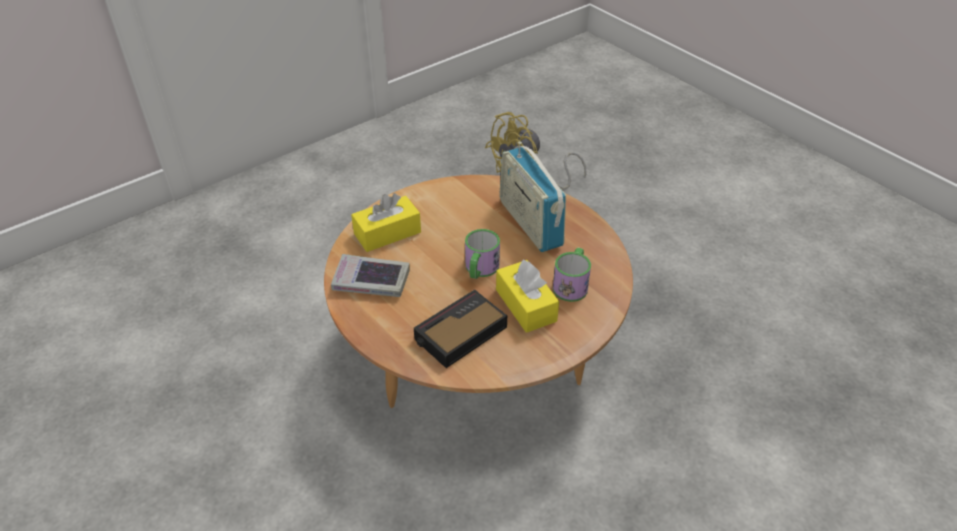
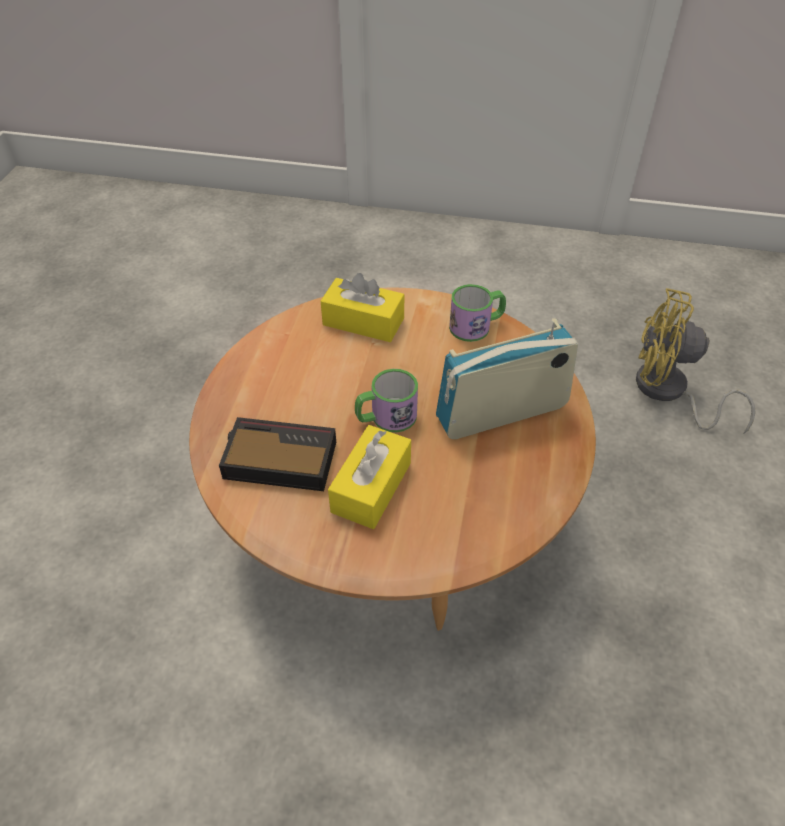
camera: 50 degrees right, 5 degrees up
(371, 281) = (287, 353): book -> none
(530, 223) = (501, 413): radio -> radio turned 45 degrees clockwise
(572, 284) = (446, 507): mug -> mug (476, 326)

